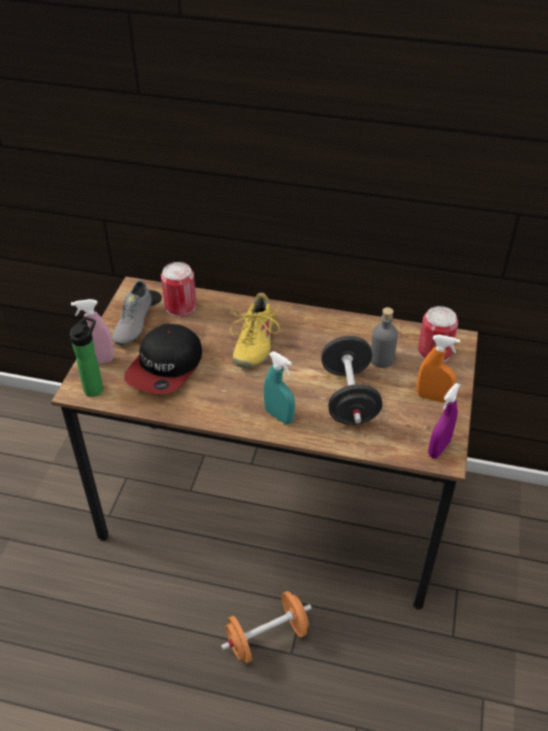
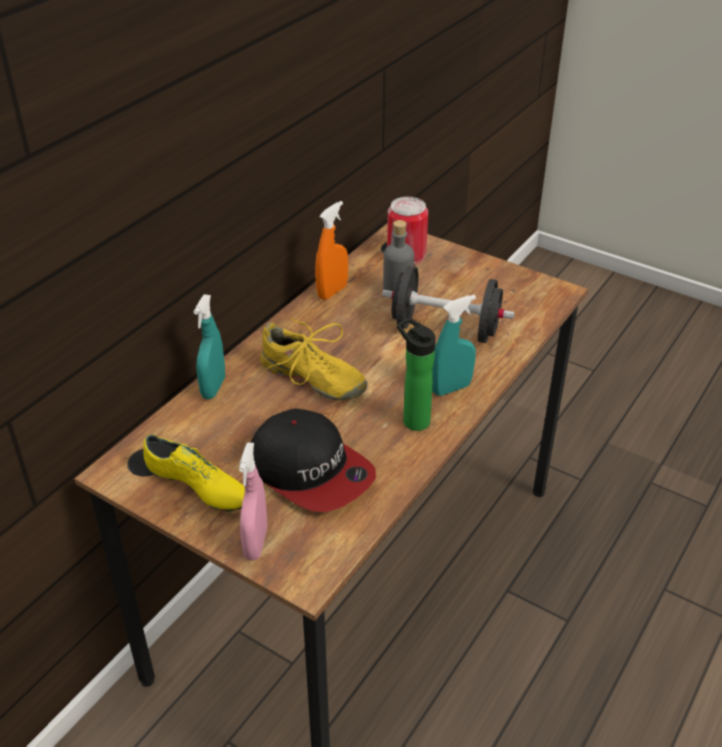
camera: 70 degrees left, 5 degrees down
(95, 387) = (313, 555): bottle -> bottle (413, 419)
(133, 324) = (197, 488): grey shoe -> yellow shoe
(180, 306) = (193, 430): can -> none
(224, 302) = (213, 388): none -> turquoise spray bottle
(267, 637) = (541, 638): orange dumbbell -> none
(433, 397) = (472, 274): orange spray bottle -> orange spray bottle (332, 291)
(439, 448) = (544, 291): purple spray bottle -> none

